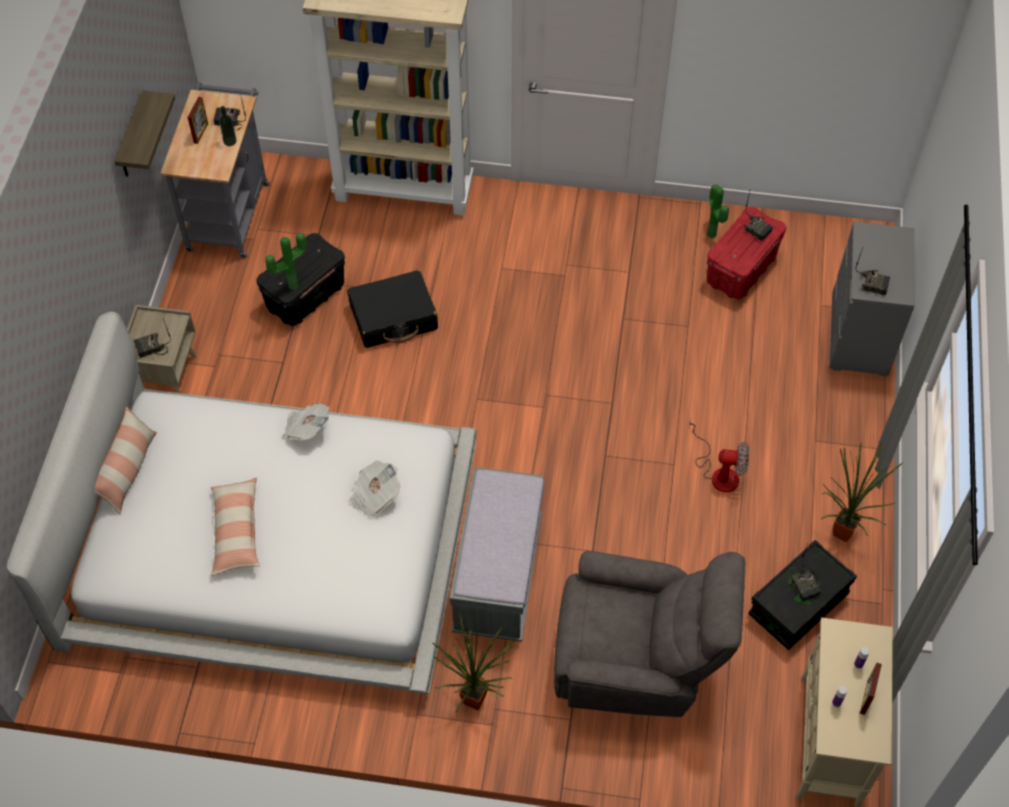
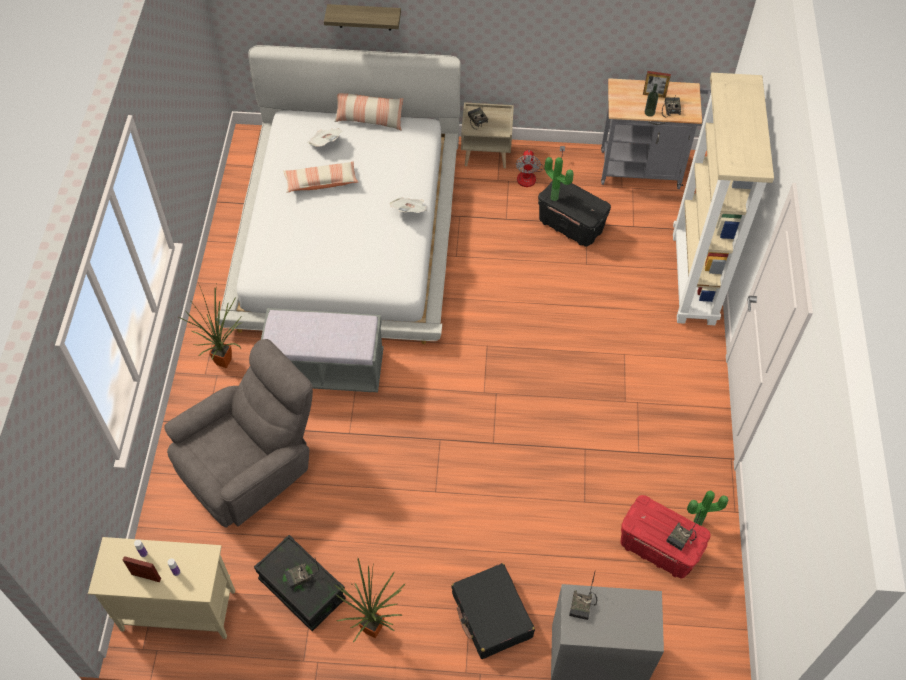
camera: 85 degrees right, 0 degrees up
(131, 138) = (597, 29): shelf -> shelf (364, 17)
(374, 496) = (353, 256): newspaper -> newspaper (325, 143)
(394, 317) = (559, 283): black suitcase -> black suitcase (491, 616)
(636, 662) = (251, 467): grey armchair -> grey armchair turned 135 degrees counterclockwise
(719, 472) = (430, 527): fan -> fan (532, 176)

